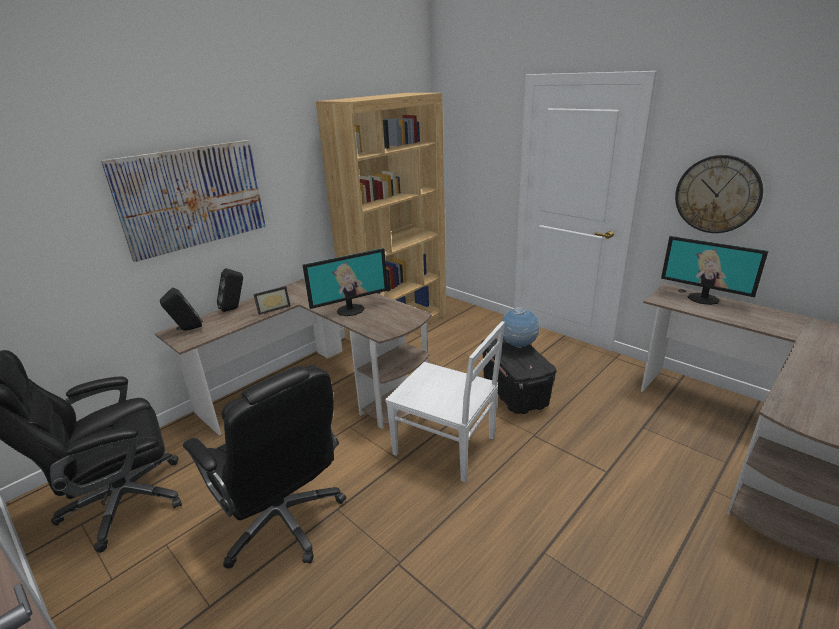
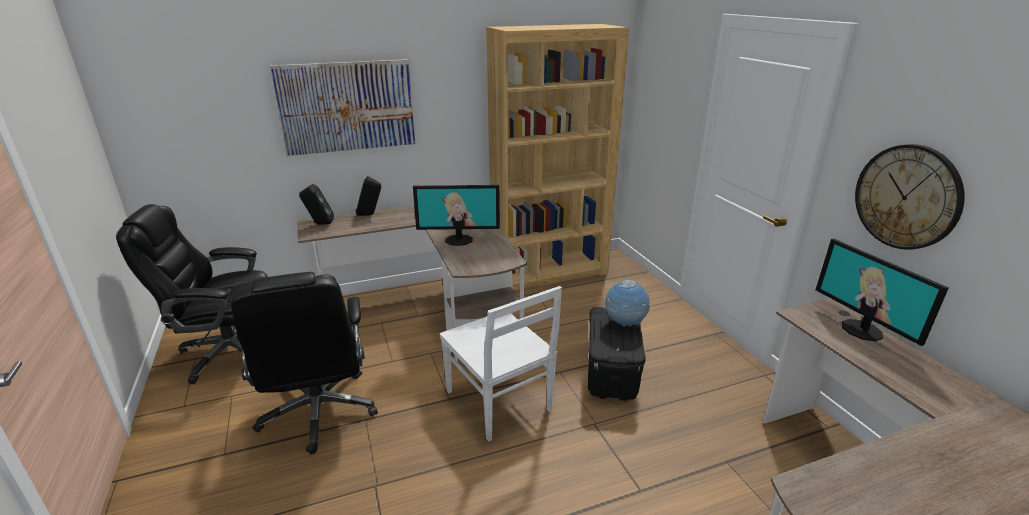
camera: 25 degrees right, 0 degrees up
(273, 308) = (399, 222): picture frame -> none

